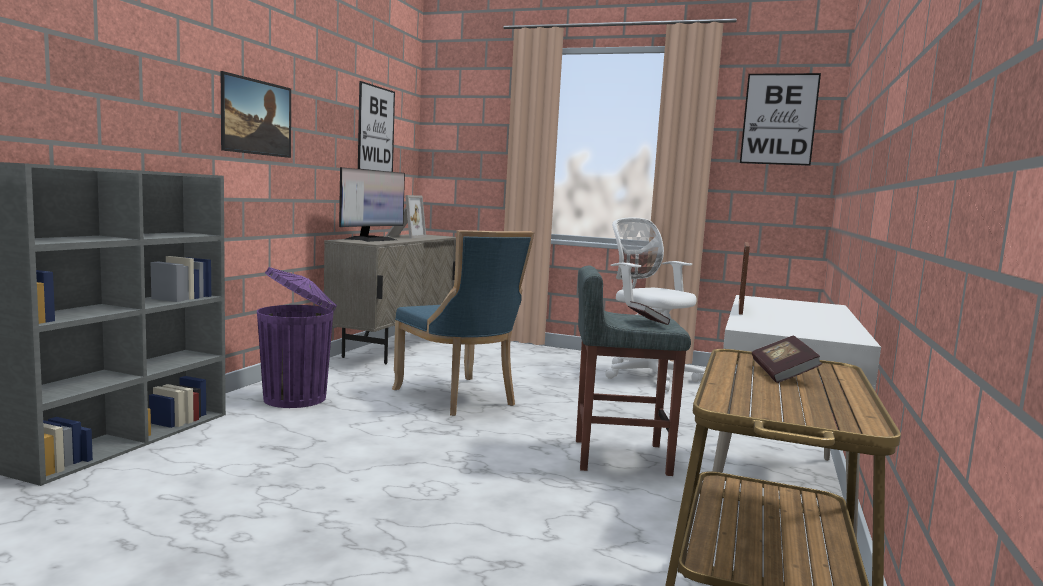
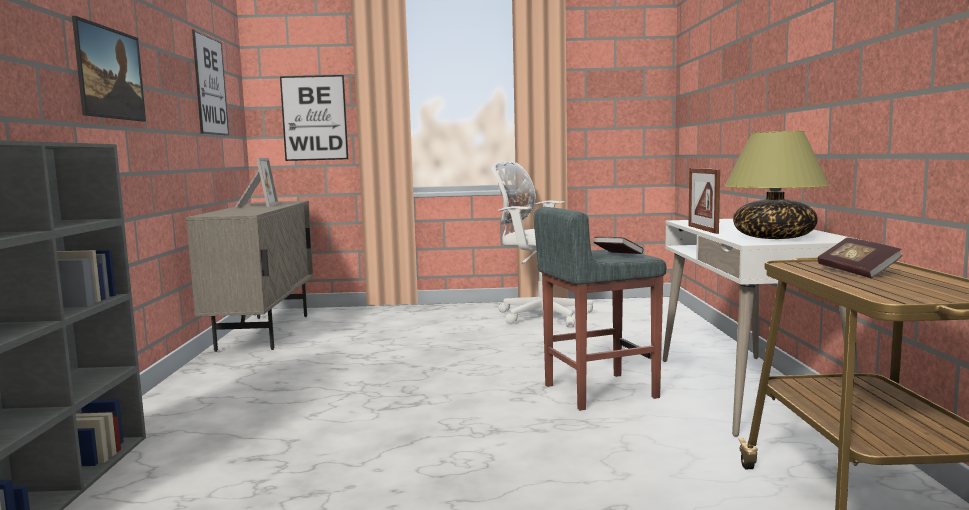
camera: 20 degrees left, 0 degrees up
(297, 398) = (213, 403): purple trash can -> none
(371, 239) = (233, 211): monitor -> none
(459, 398) = (390, 368): blue chair -> none
(779, 119) = (622, 58): picture -> picture (314, 118)
(784, 326) = (773, 237): none -> table lamp

